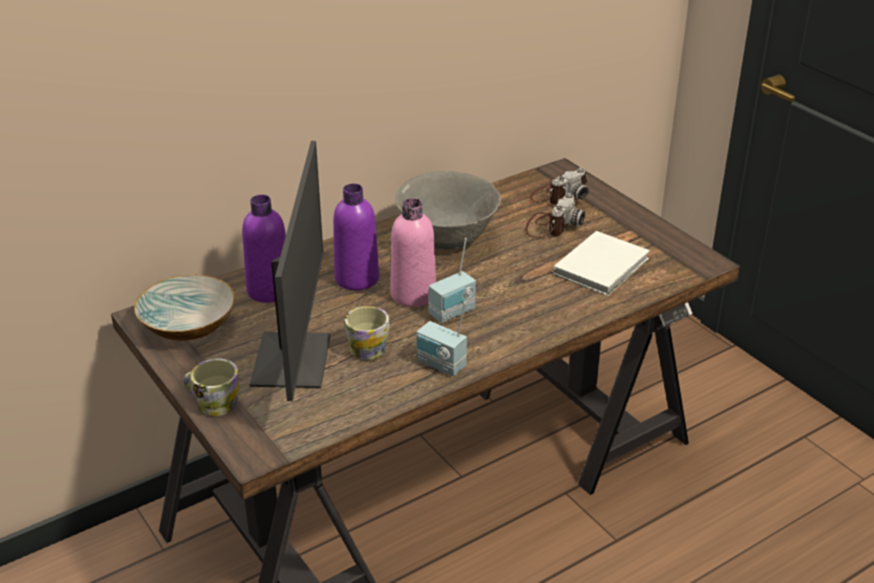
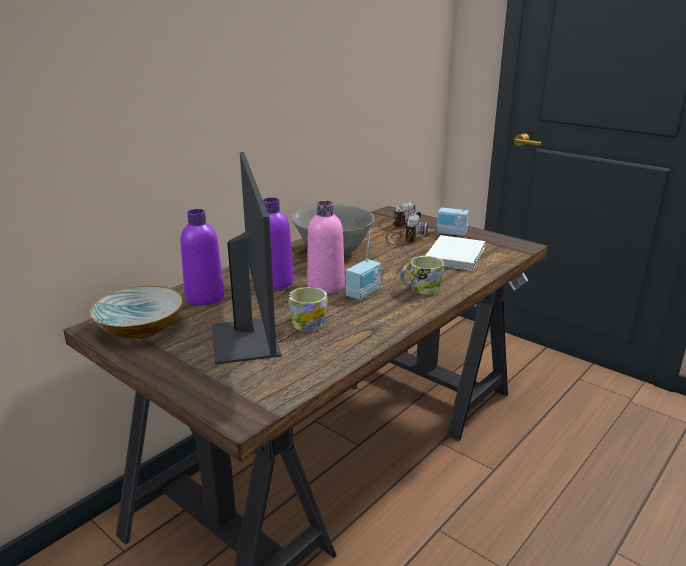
camera: 15 degrees left, 10 degrees down
(212, 403) = (184, 381): mug -> mug (420, 289)
(440, 365) = (375, 327): radio -> radio (451, 233)

